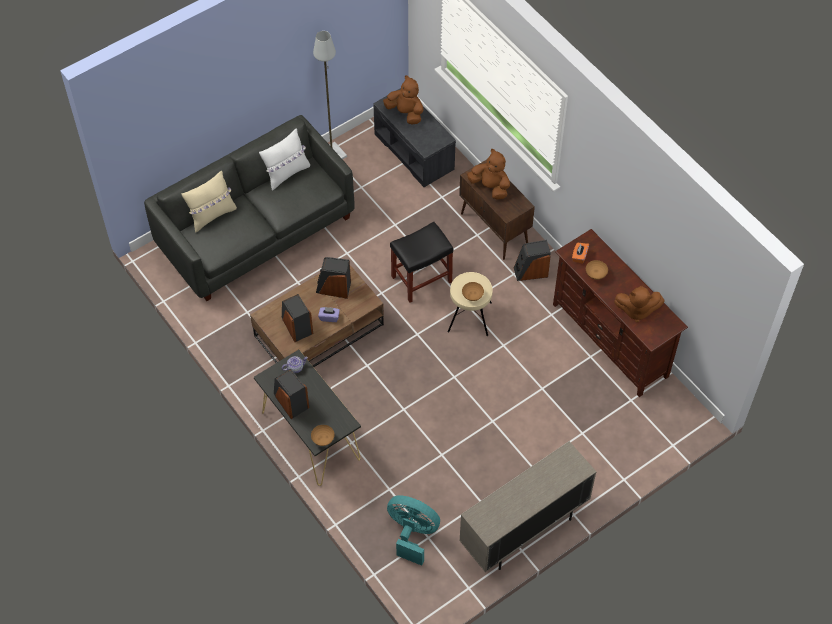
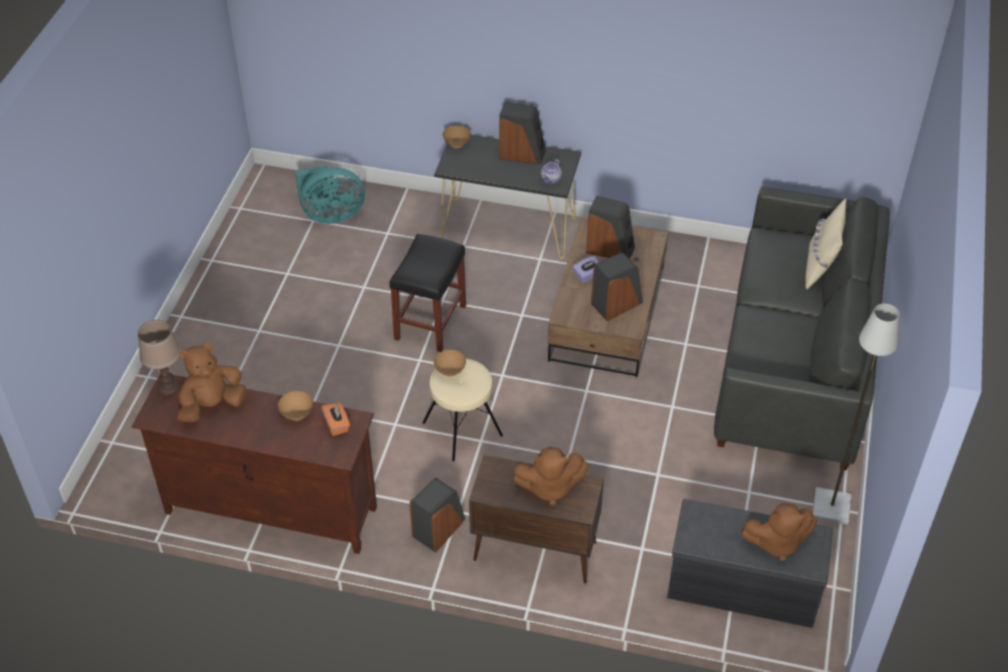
camera: 140 degrees right, 10 degrees down
(286, 173) = (808, 359): white pillow -> none
(421, 280) = (558, 432): black stool -> black stool (430, 321)
(523, 531) = (222, 275): beige cabinet -> none
(652, 338) = (169, 387): none -> brown table lamp

